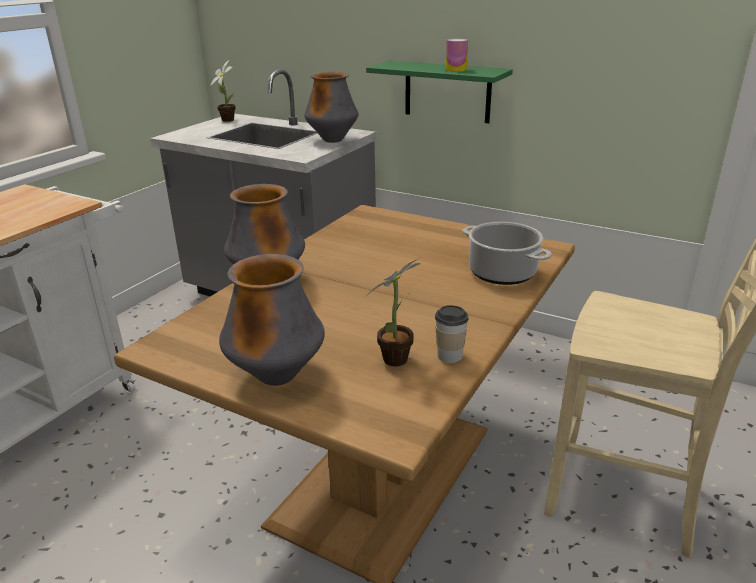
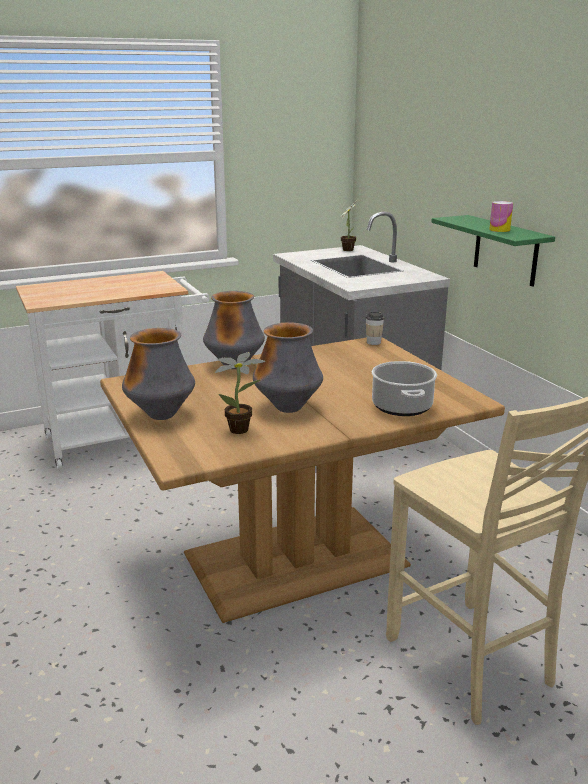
camera: 35 degrees right, 5 degrees down
(333, 140) = (400, 279): vase -> vase (288, 408)
(449, 356) = (274, 439): cup -> cup (373, 342)

